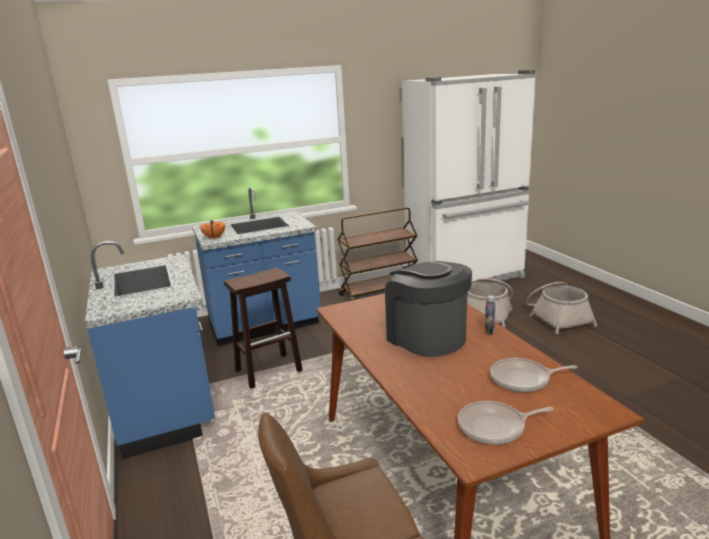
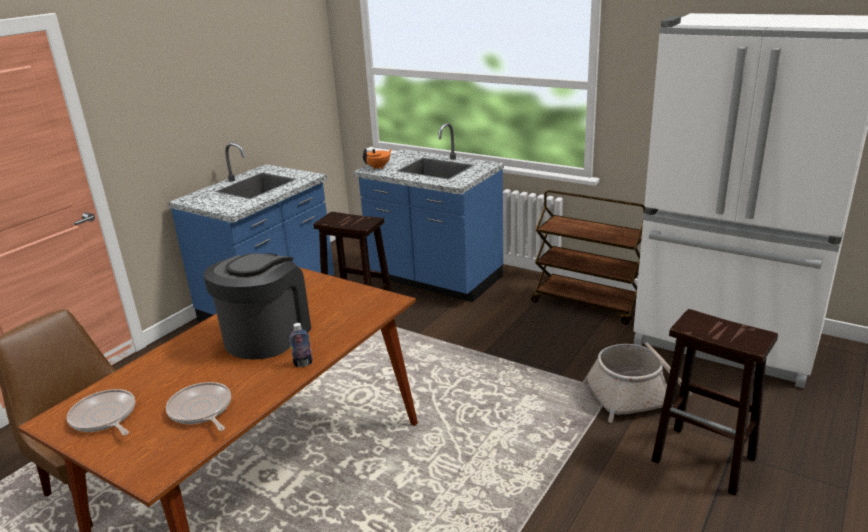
camera: 55 degrees right, 5 degrees up
(557, 317) = (705, 459): basket -> brown stool

